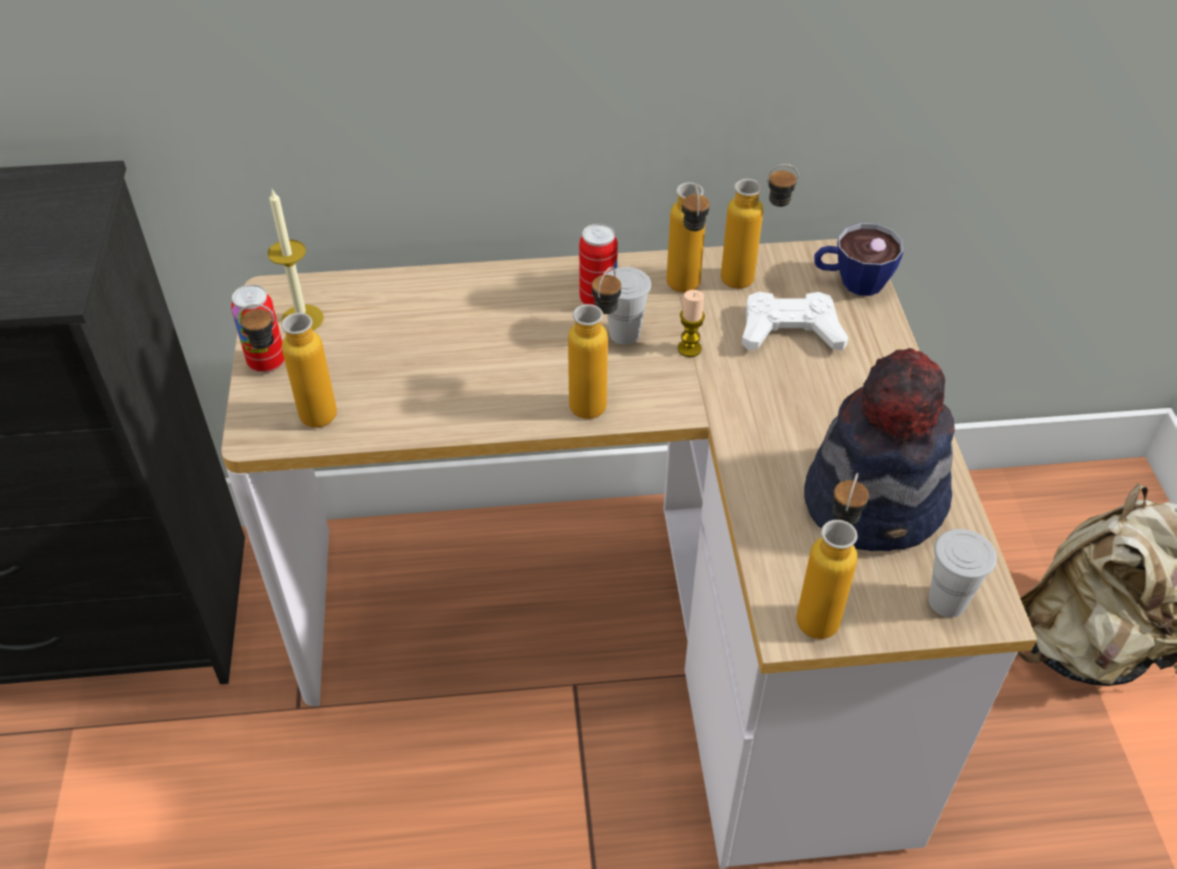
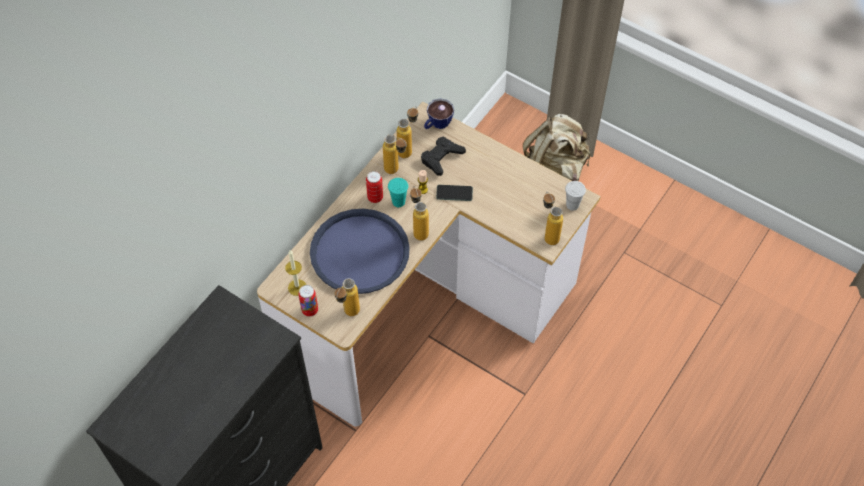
camera: 50 degrees left, 10 degrees up
(458, 350) = (359, 252): none -> blue tray
(624, 334) = (398, 202): white cup -> turquoise cup
(736, 395) = (454, 193): none -> phone
(790, 330) = (441, 158): white game controller -> black game controller
(876, 500) = (526, 192): hat -> none

